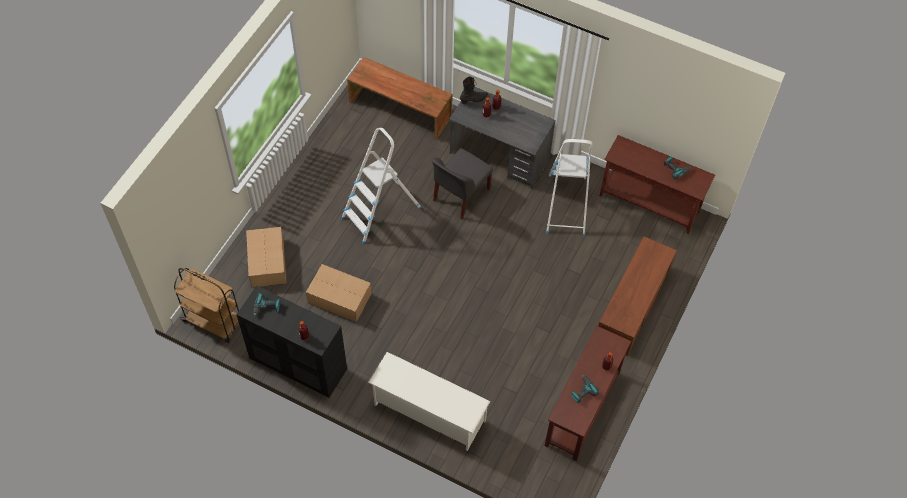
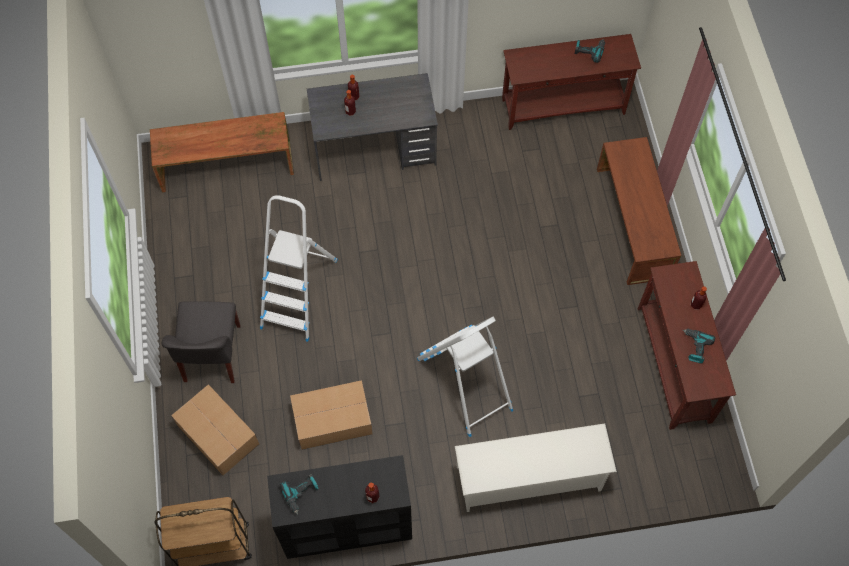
camera: 35 degrees left, 5 degrees up
(460, 195) = (368, 220): grey chair -> grey chair (211, 355)
(474, 100) = (323, 103): black boot -> none
(566, 204) = (483, 159): white step ladder -> white step ladder (463, 383)

